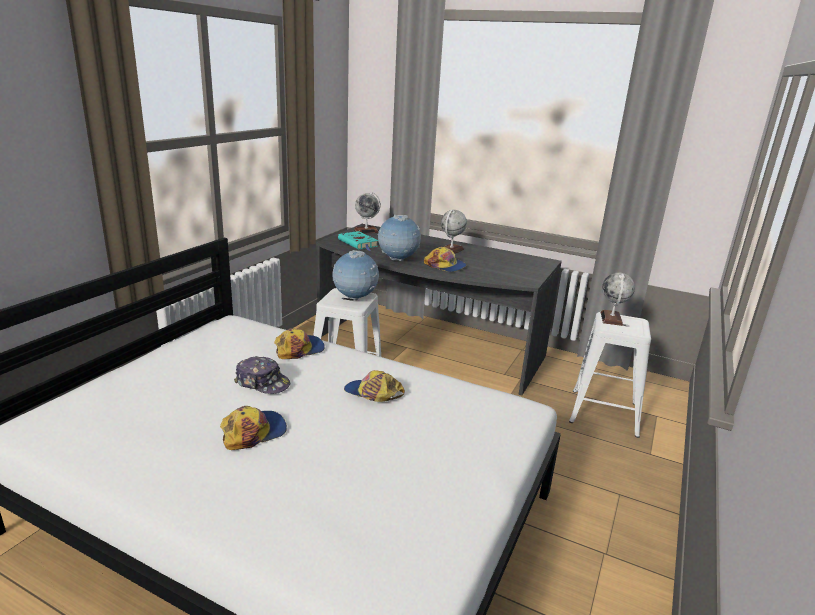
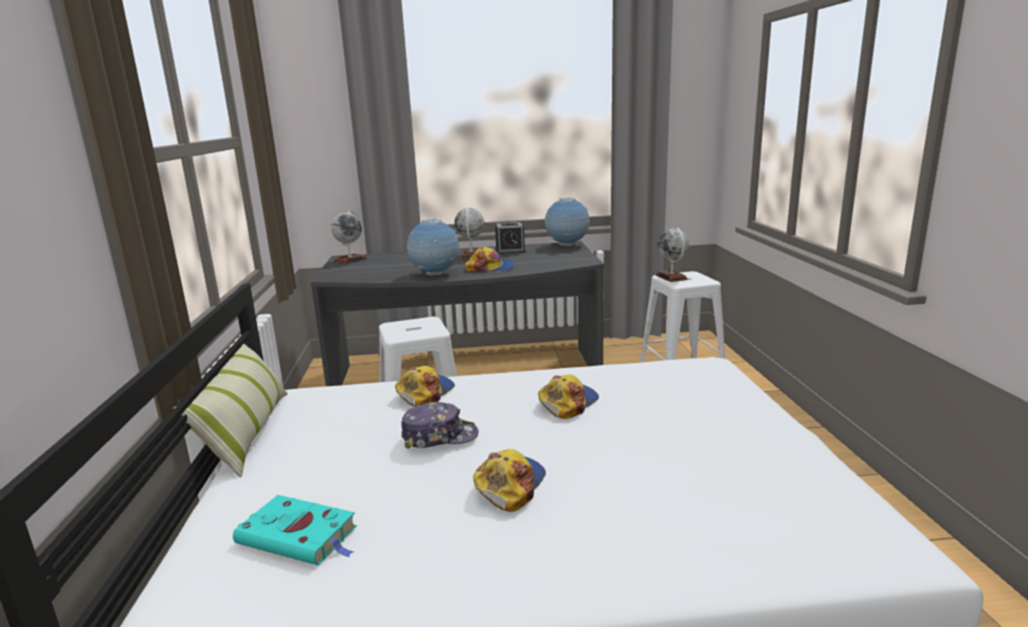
camera: 30 degrees left, 5 degrees down
(182, 337) = (247, 432): none -> pillow
(355, 298) = (422, 326): globe -> globe (567, 245)
(358, 243) = (364, 272): turquoise book -> turquoise book (300, 536)
(373, 393) = (567, 402): cap -> cap turned 135 degrees clockwise
(486, 254) = (510, 251): none -> alarm clock

